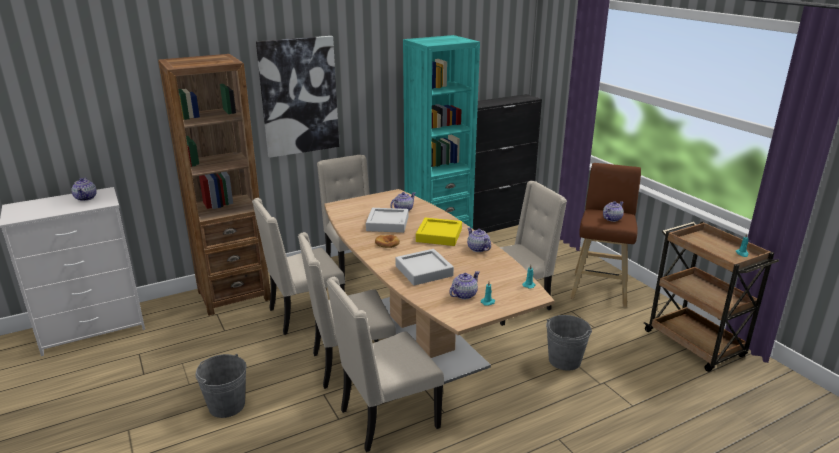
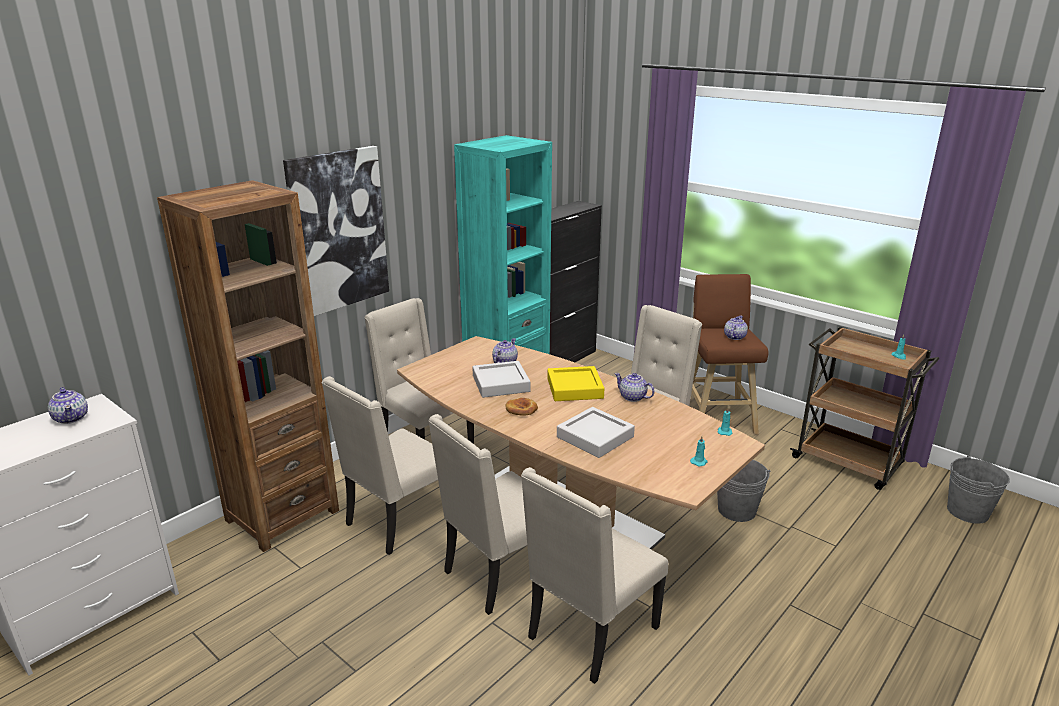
camera: 20 degrees left, 0 degrees up
(227, 405) = (373, 673): grey bucket -> grey bucket (967, 511)
(463, 295) = (665, 458): teapot -> none

